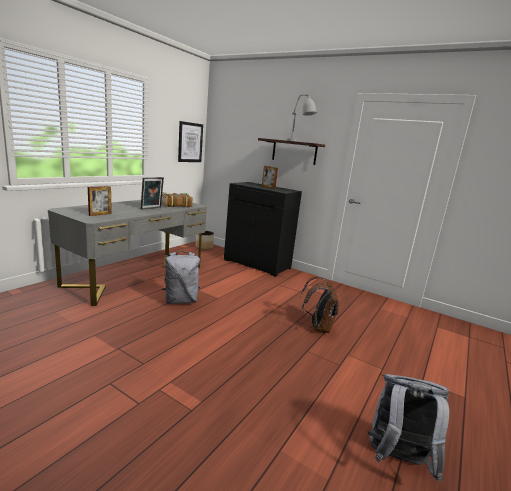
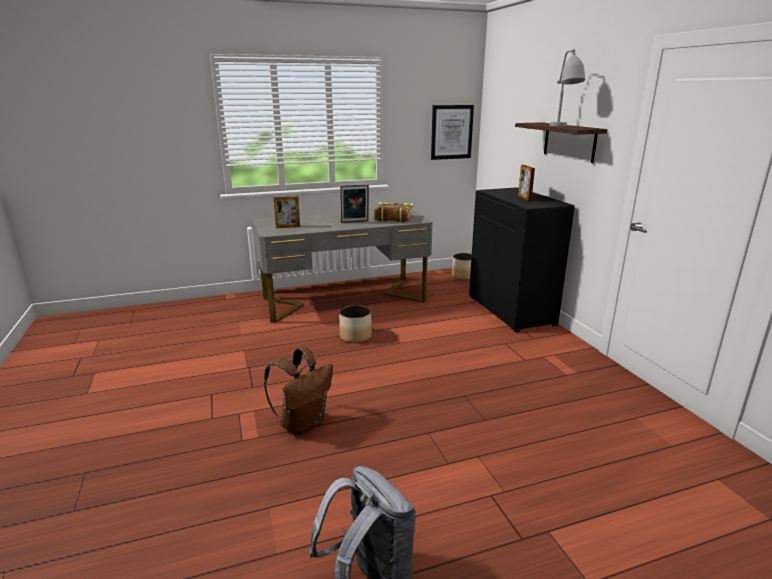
camera: 40 degrees right, 5 degrees up
(181, 301) = (356, 336): grey backpack -> planter
(318, 327) = (484, 411): brown backpack -> brown backpack (303, 423)

